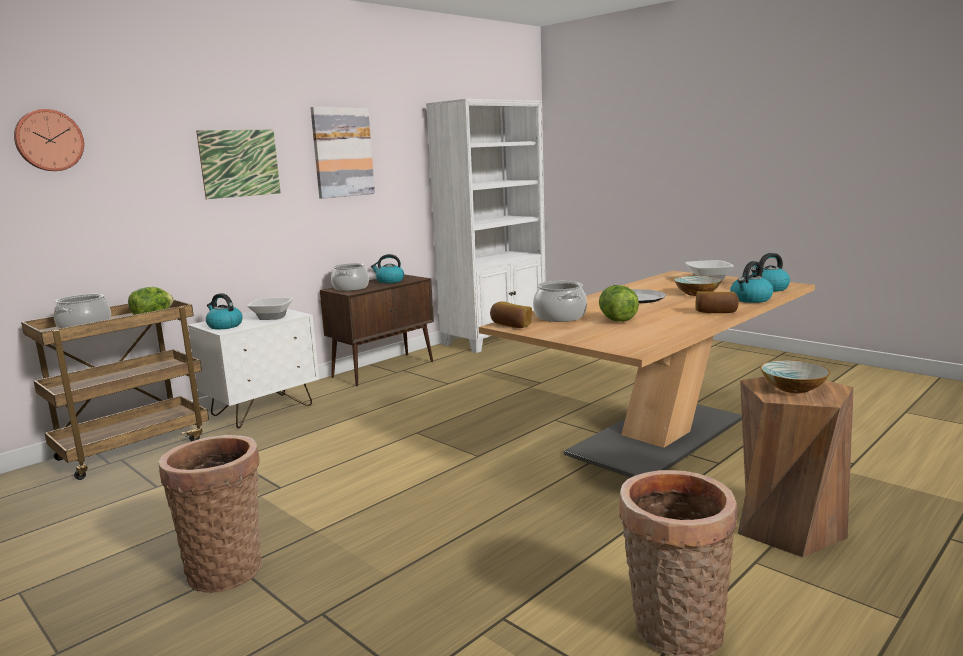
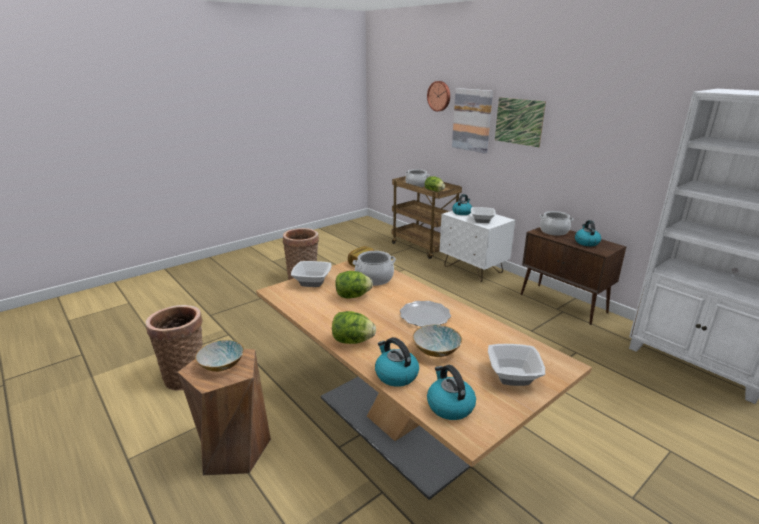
camera: 95 degrees right, 10 degrees up
(342, 152) = (599, 126): picture -> picture (472, 120)
(592, 337) = (312, 282): none -> bowl
(715, 312) = (352, 341): bread -> lettuce

